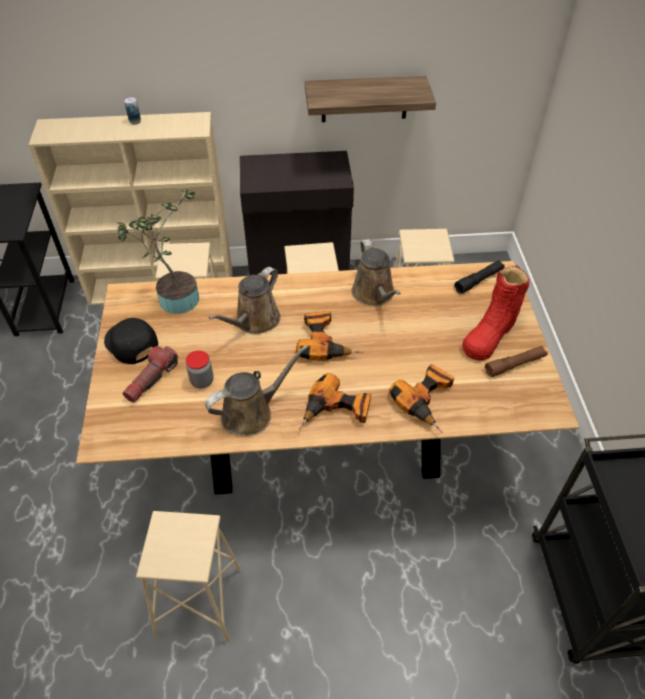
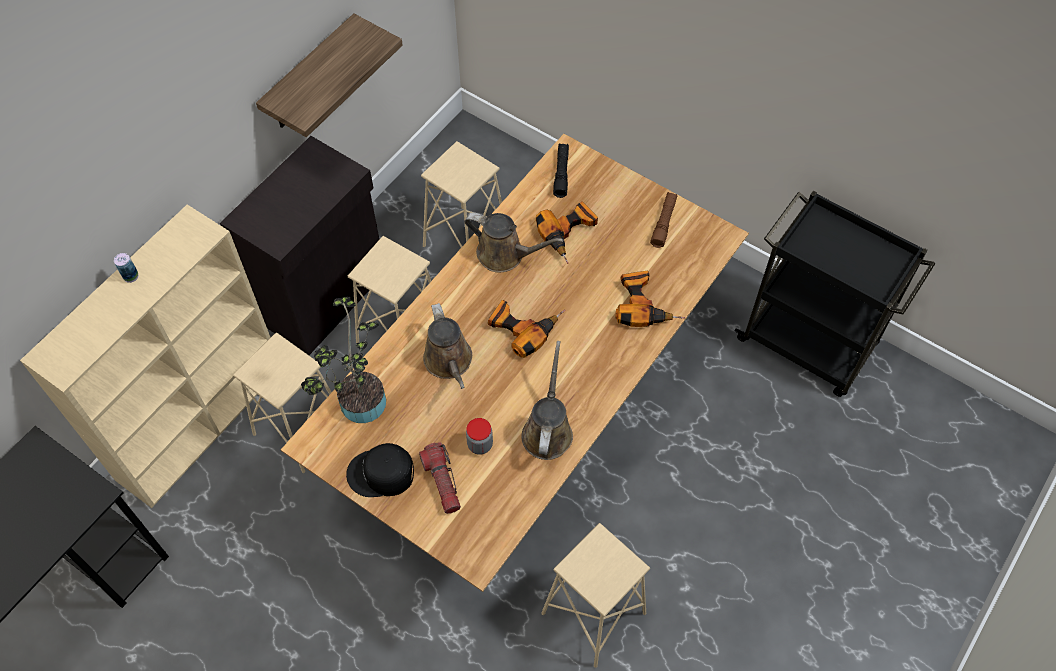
camera: 50 degrees left, 10 degrees up
(337, 412) = (600, 371): power drill -> power drill (569, 234)
(490, 333) = (620, 212): red boot -> none

